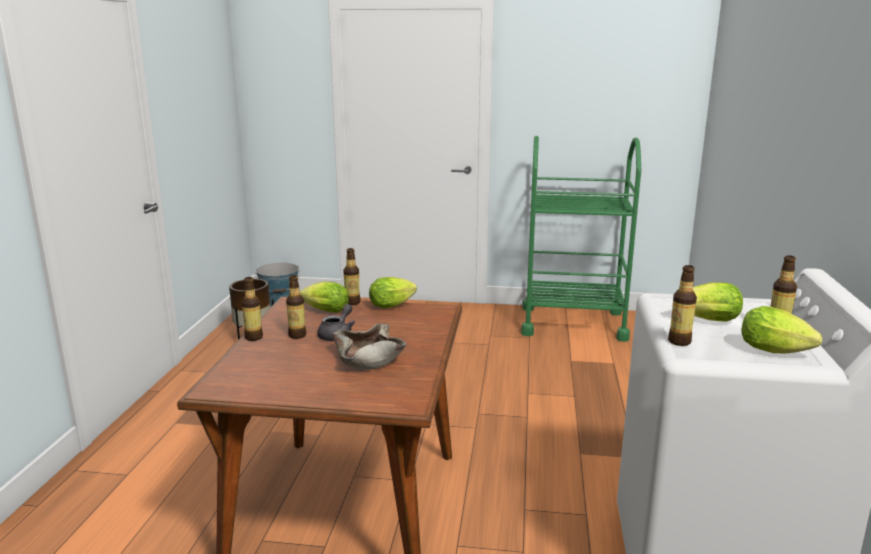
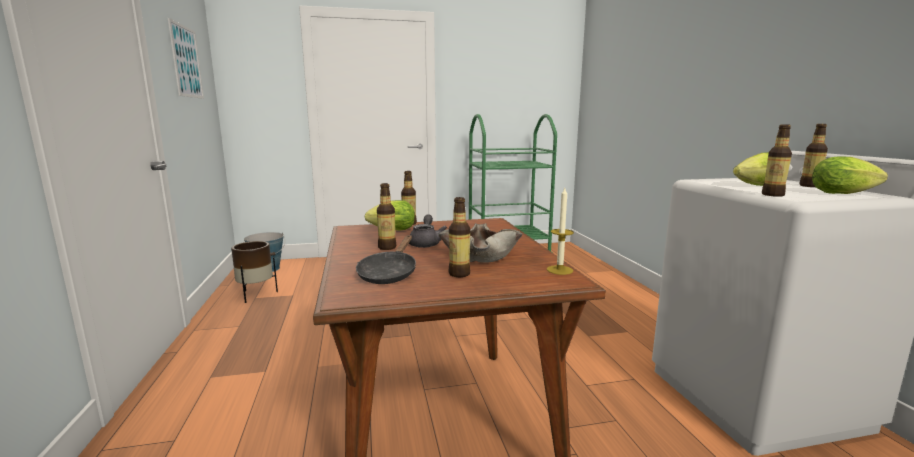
camera: 20 degrees left, 5 degrees down
(196, 81) = (186, 61): none -> picture
(254, 337) = (343, 253): bottle -> bottle (459, 274)
(267, 369) = (389, 273): none -> black frying pan
(394, 305) = (448, 222): lettuce -> none
(416, 390) = (559, 270): none -> candle

